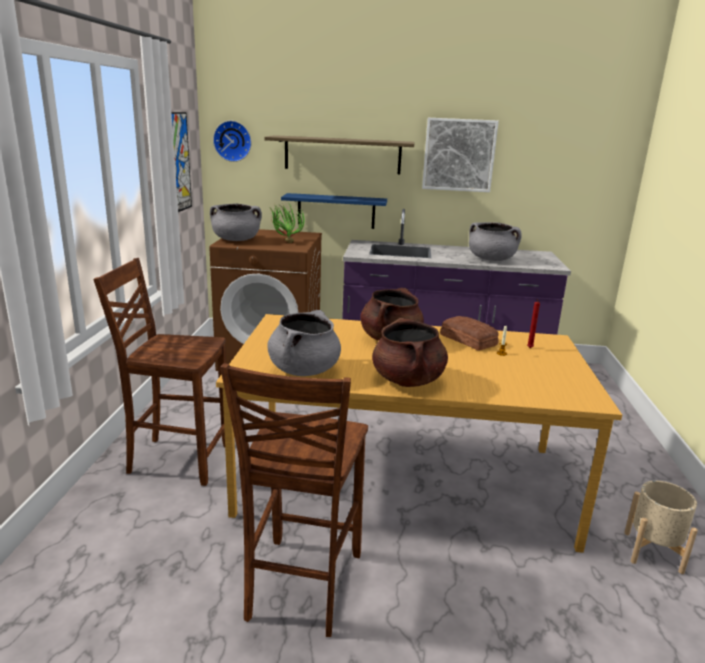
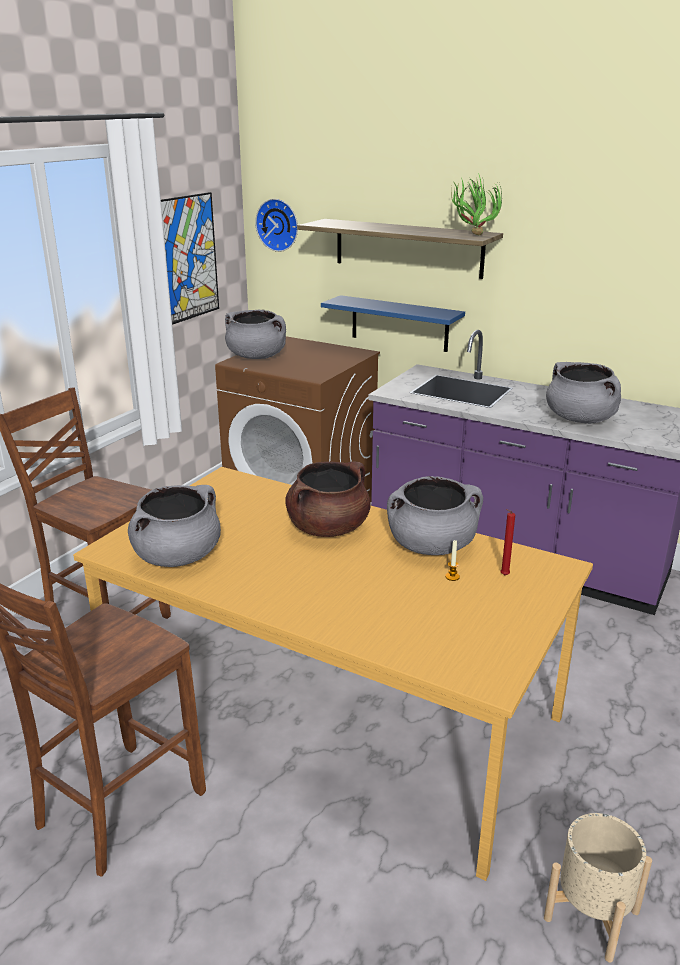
camera: 25 degrees right, 5 degrees up
(285, 242) = (311, 365): potted plant -> potted plant (471, 234)
(408, 380) = (280, 595): brown cooking pot -> none
(459, 155) = (567, 255): picture -> none
(468, 339) = (431, 546): bread -> grey cooking pot

